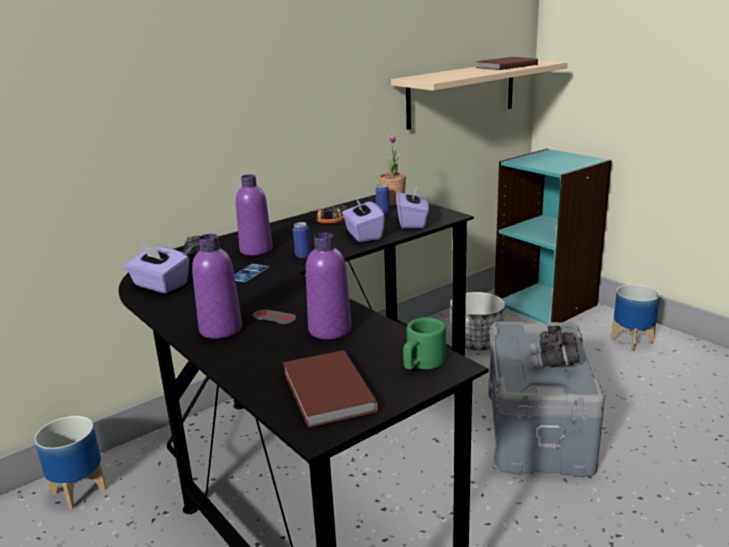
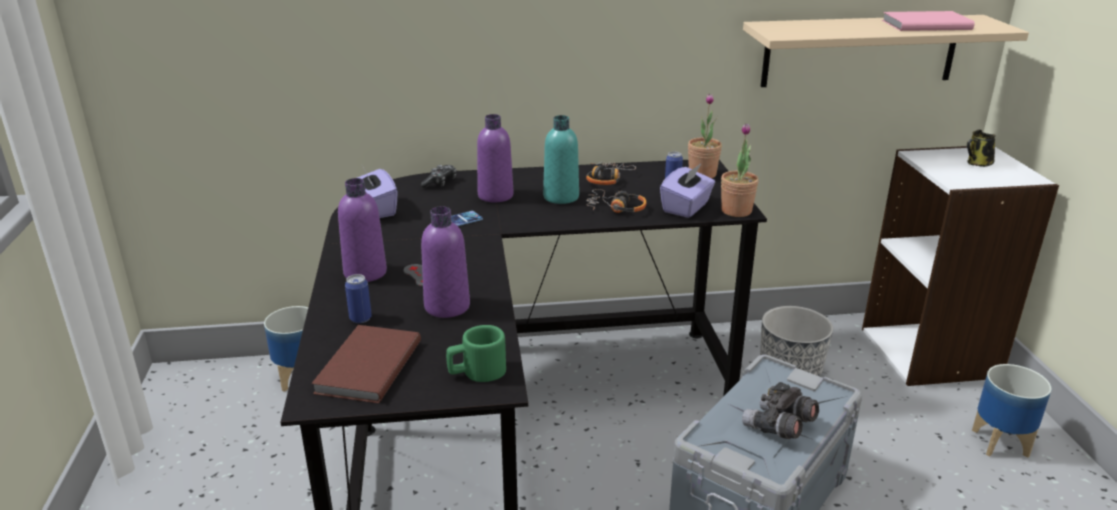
camera: 30 degrees right, 5 degrees up
(303, 255) = (528, 215): can -> can (360, 318)
(311, 238) = (561, 197): none -> turquoise bottle
(363, 235) = (615, 208): purple tissue box -> headphones
(448, 216) = (736, 211): none -> potted plant
(505, 66) = (924, 24): brown book -> pink book
(546, 303) = (930, 353): turquoise bookcase -> white bookcase
(555, 159) = (977, 164): none -> mug

